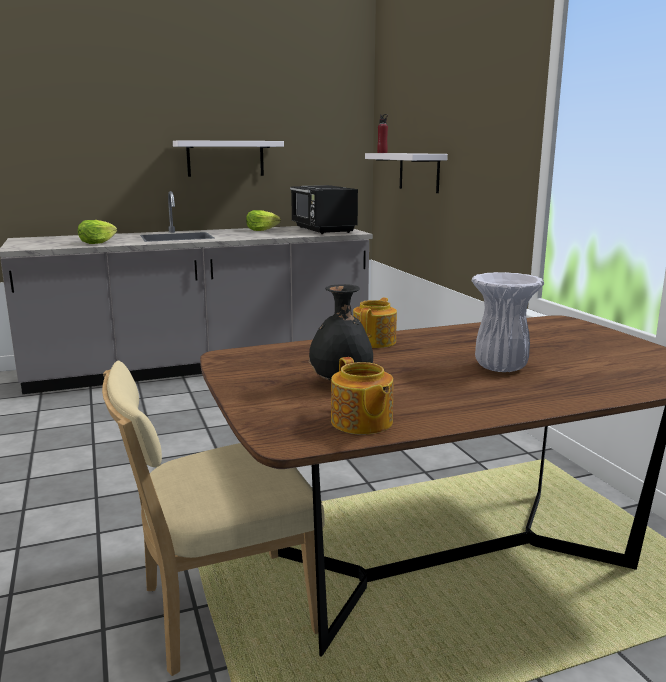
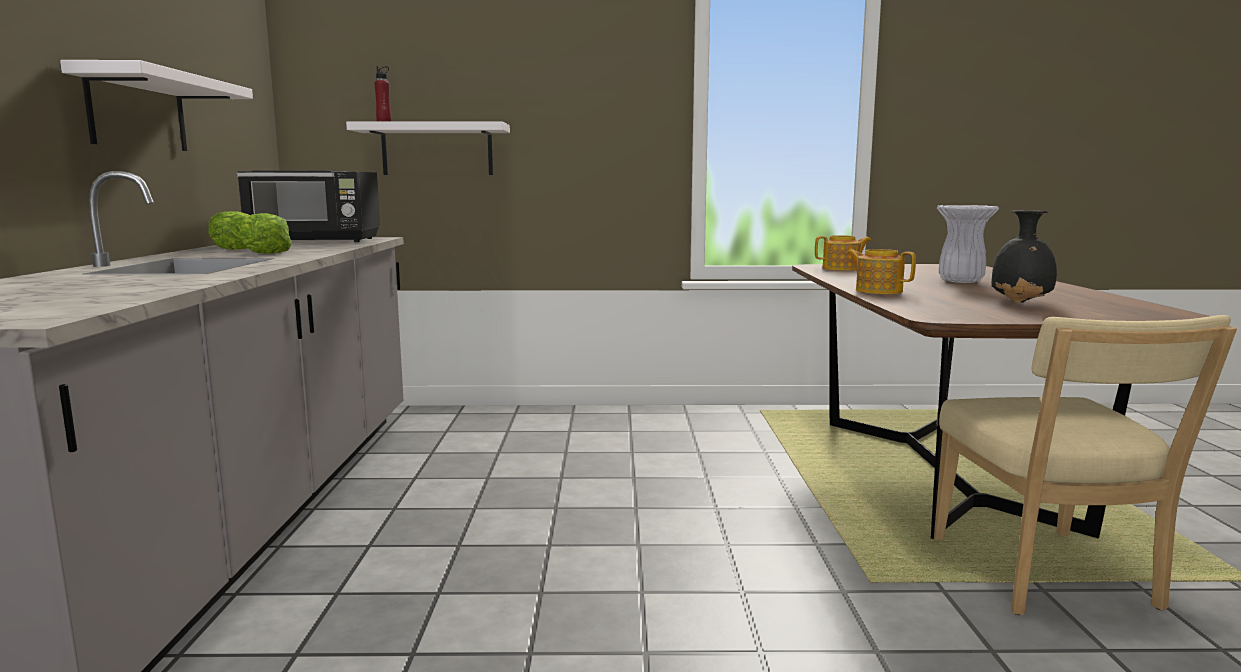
camera: 70 degrees left, 5 degrees down
(97, 243) = (135, 287): lettuce -> lettuce (265, 253)
(361, 422) = (1124, 305): teapot -> teapot (841, 268)

